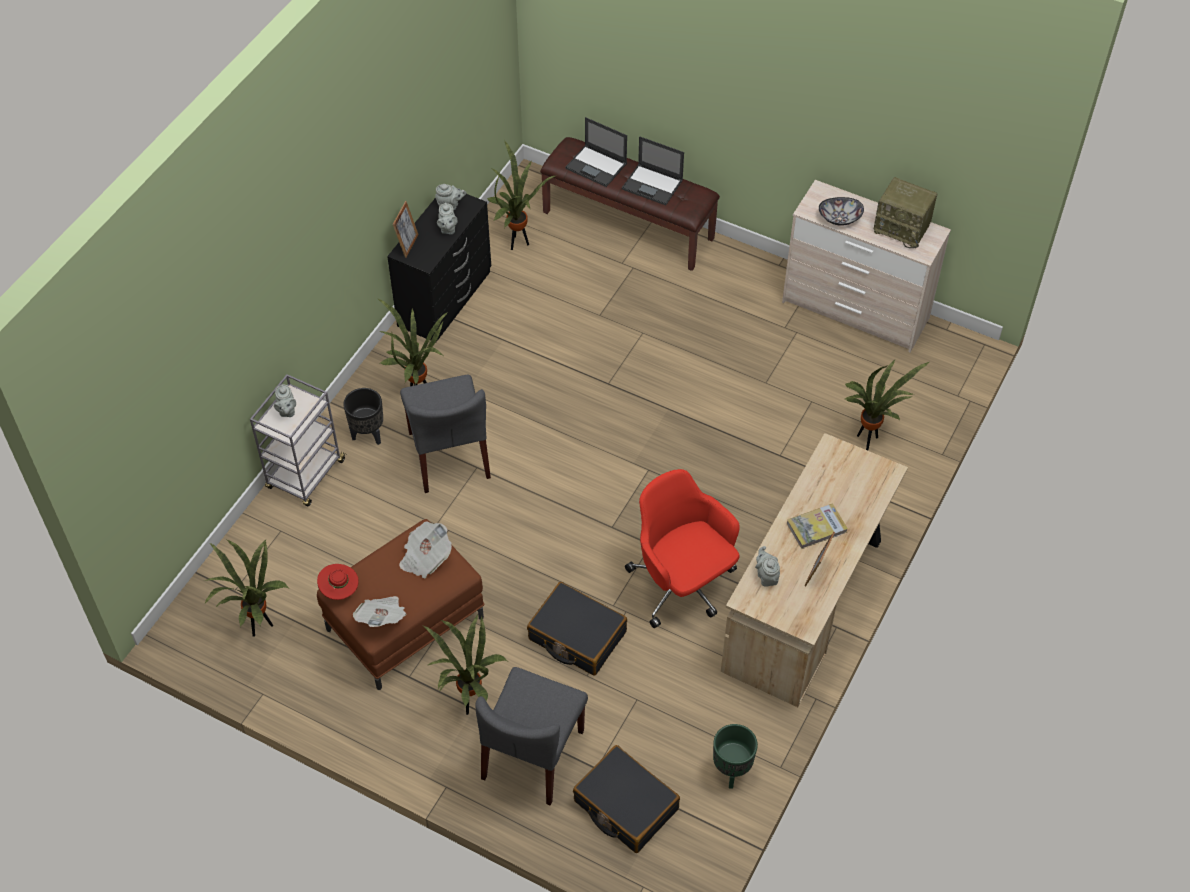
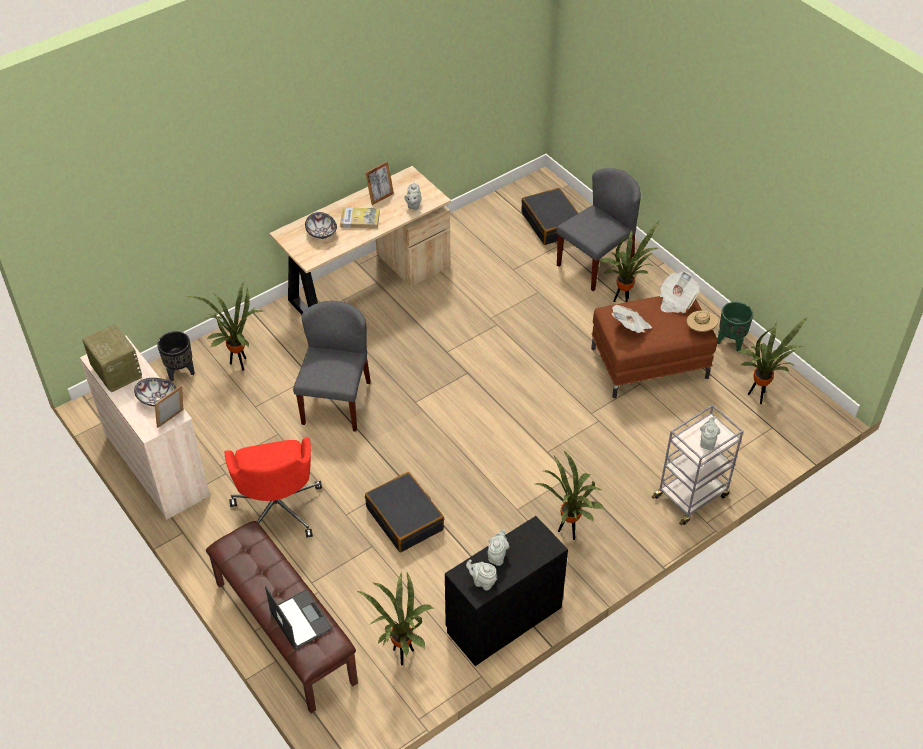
camera: 155 degrees left, 5 degrees down
(339, 590) = (700, 329): red hat -> beige hat
(368, 435) = (626, 511): black planter -> black planter (180, 372)
(407, 245) = (543, 553): picture frame -> picture frame (173, 420)
(449, 455) = (565, 469): grey chair -> grey chair (336, 402)
(577, 636) = (532, 315): black suitcase -> black suitcase (405, 518)
(653, 185) = (261, 574): laptop -> none
(682, 584) = (441, 320): red office chair -> red office chair (277, 508)
(731, 771) = (478, 218): green planter -> green planter (730, 342)
(846, 490) = (322, 233): none -> bowl

